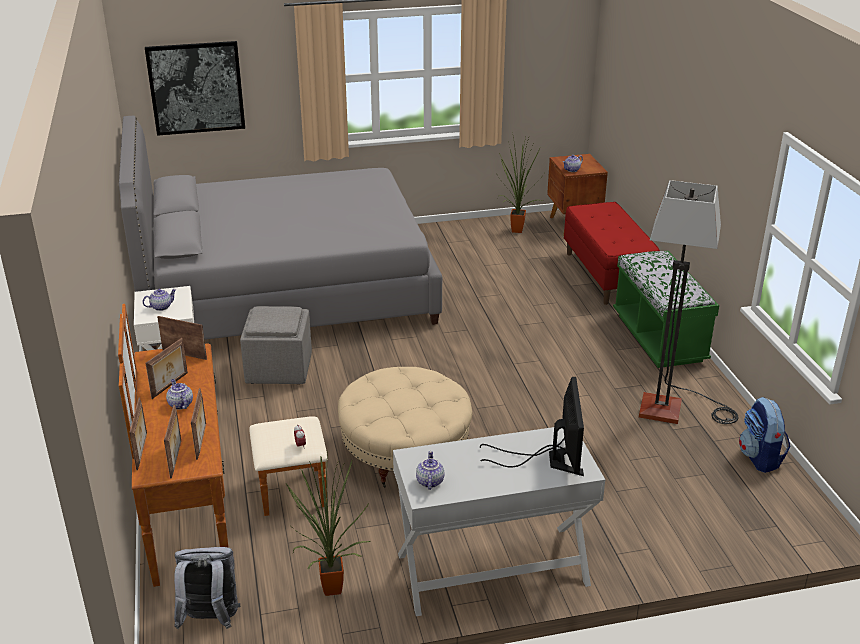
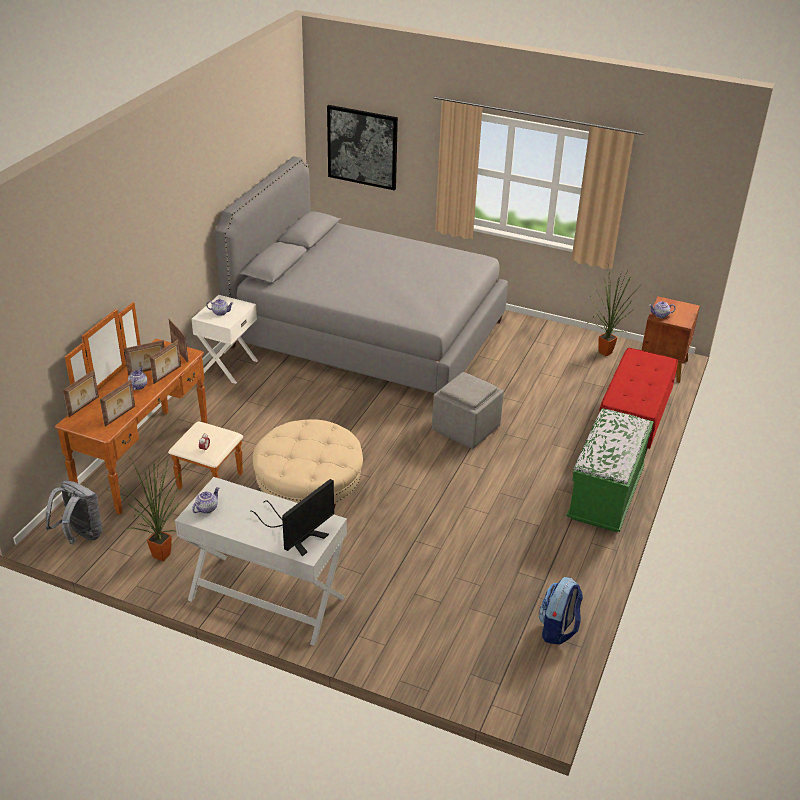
camera: 35 degrees right, 5 degrees up
(176, 459) = (95, 421): picture frame -> picture frame (167, 375)
(278, 369) = (297, 391): grey ottoman -> grey ottoman (465, 428)
(674, 409) = (540, 558): floor lamp -> none

